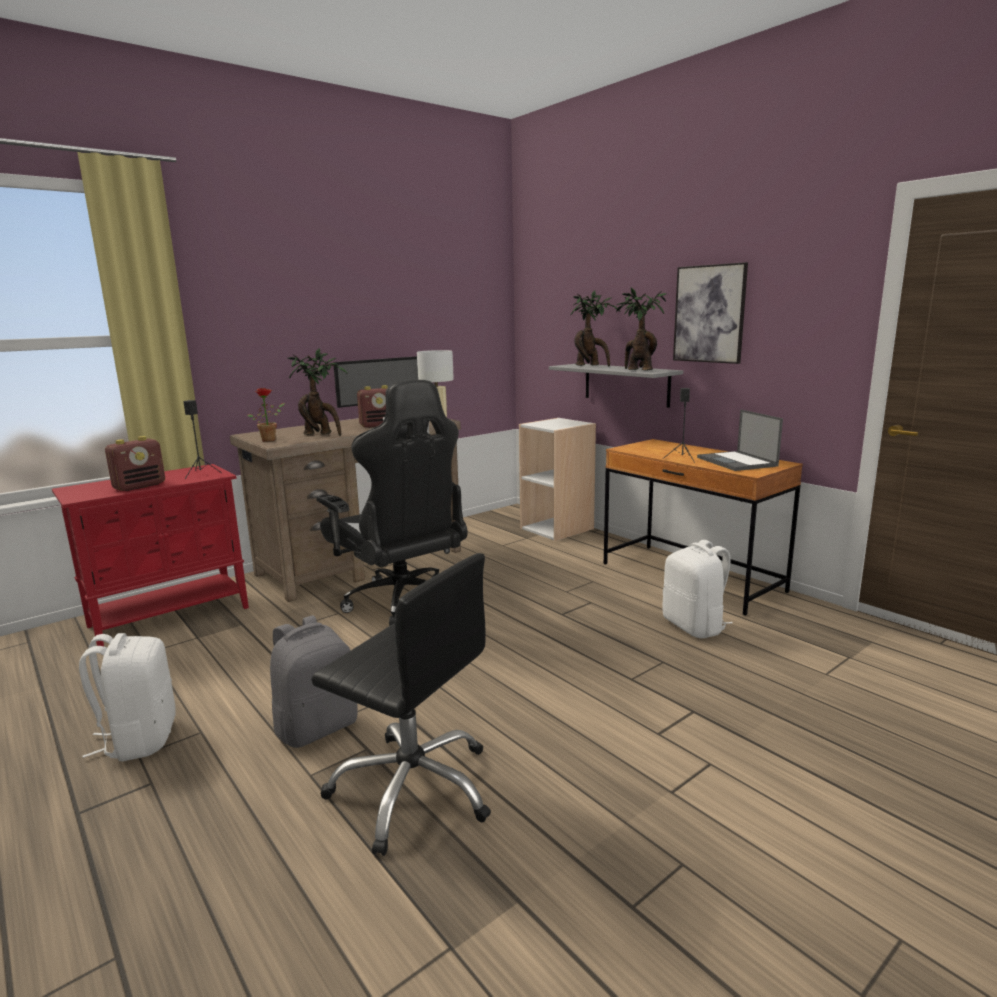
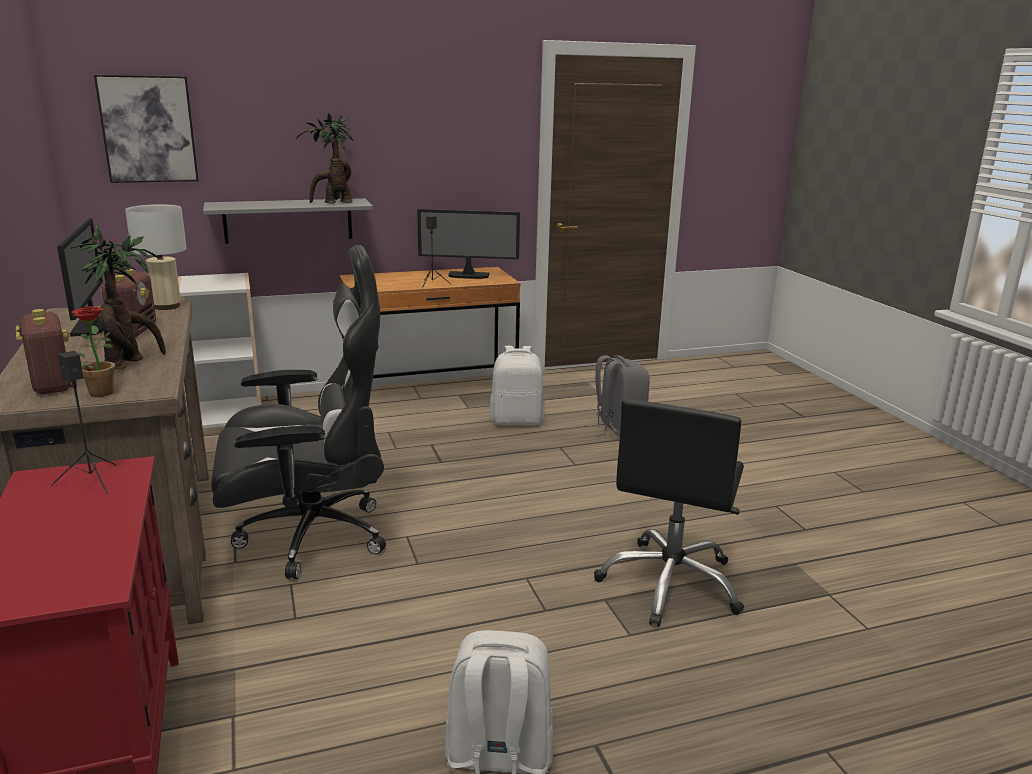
camera: 70 degrees left, 5 degrees up
(140, 486) = (99, 530): radio -> radio (51, 384)
(317, 727) = (552, 624): grey backpack -> grey backpack (617, 429)
(413, 788) = (671, 584): black office chair -> black office chair turned 150 degrees clockwise
(590, 366) = (250, 204): potted plant -> none
(709, 314) = (390, 140): picture -> picture (148, 129)
(737, 462) = (468, 276): laptop -> monitor

